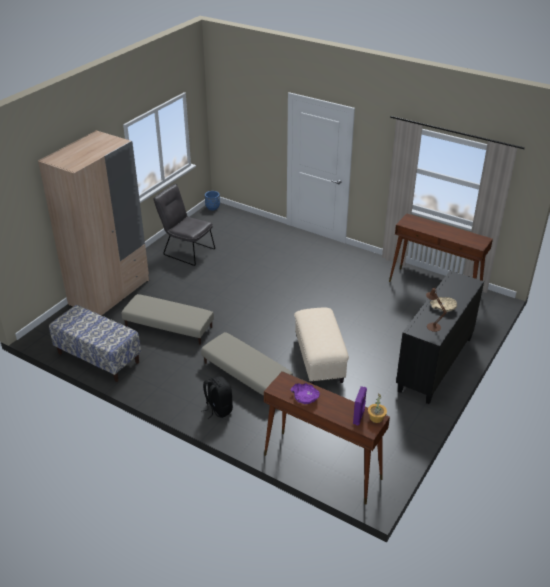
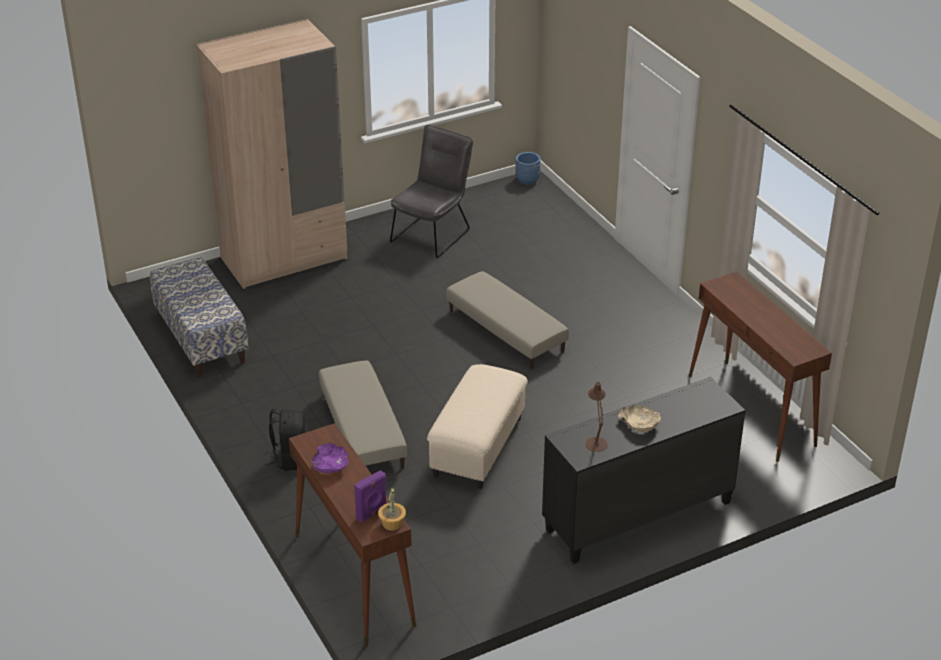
camera: 30 degrees right, 0 degrees up
(169, 326) = (320, 330): beige ottoman -> beige ottoman (506, 331)
(186, 251) = (433, 233): grey chair -> grey chair turned 60 degrees clockwise

